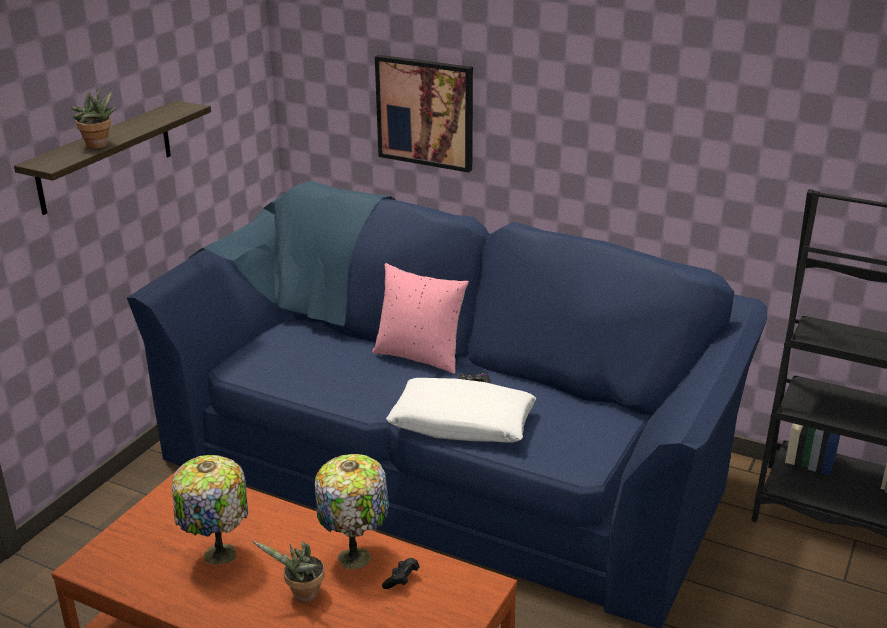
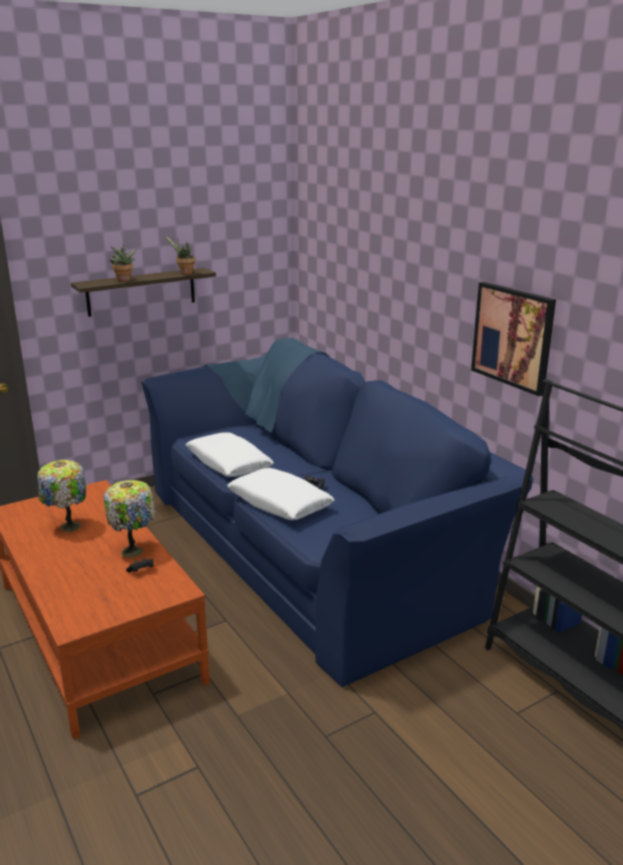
camera: 30 degrees right, 5 degrees down
(302, 596) = (83, 560): potted plant -> potted plant (184, 273)
(329, 387) = (228, 463): none -> white pillow
(420, 356) = (303, 462): pink pillow -> none
(425, 112) = (360, 299): picture -> picture (513, 336)

